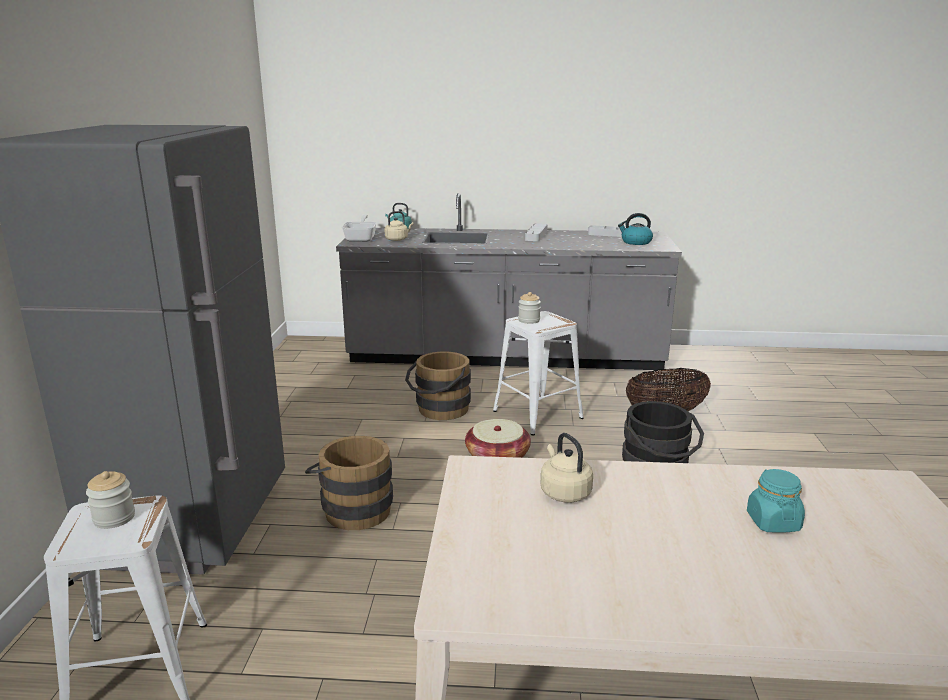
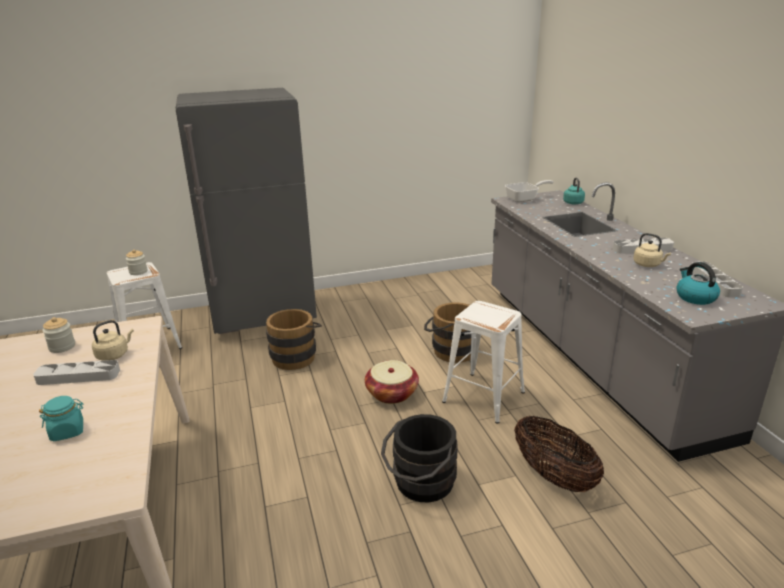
camera: 70 degrees right, 5 degrees up
(397, 239) = (539, 208): beige kettle -> beige kettle (648, 265)
(529, 320) = (484, 310): jar -> jar (62, 347)
(620, 520) = (78, 376): none -> grey tray

